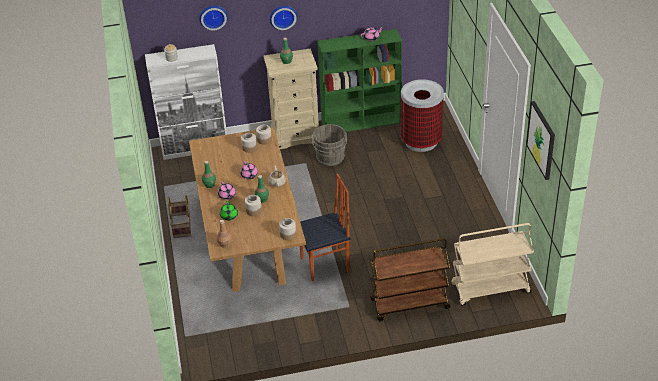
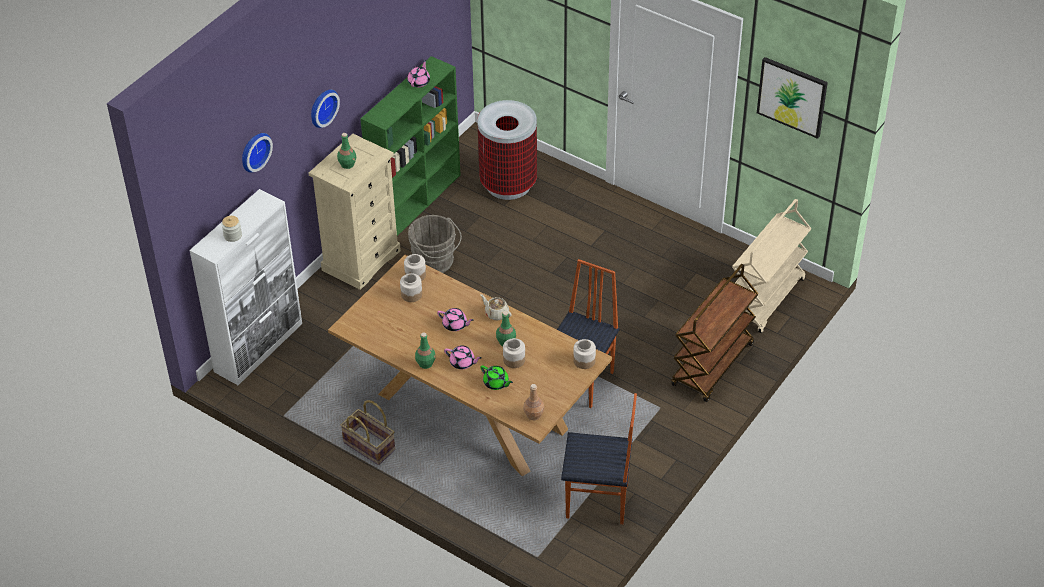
camera: 45 degrees left, 5 degrees up
(251, 332) = (597, 502): none -> chair

